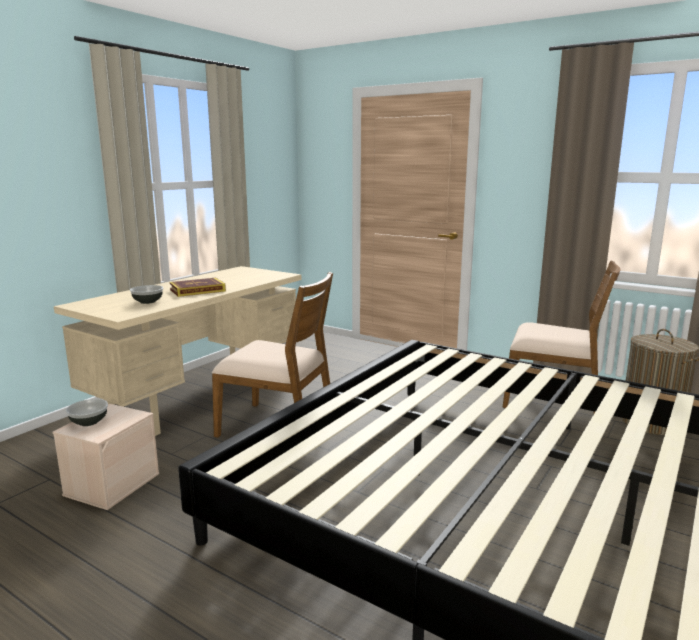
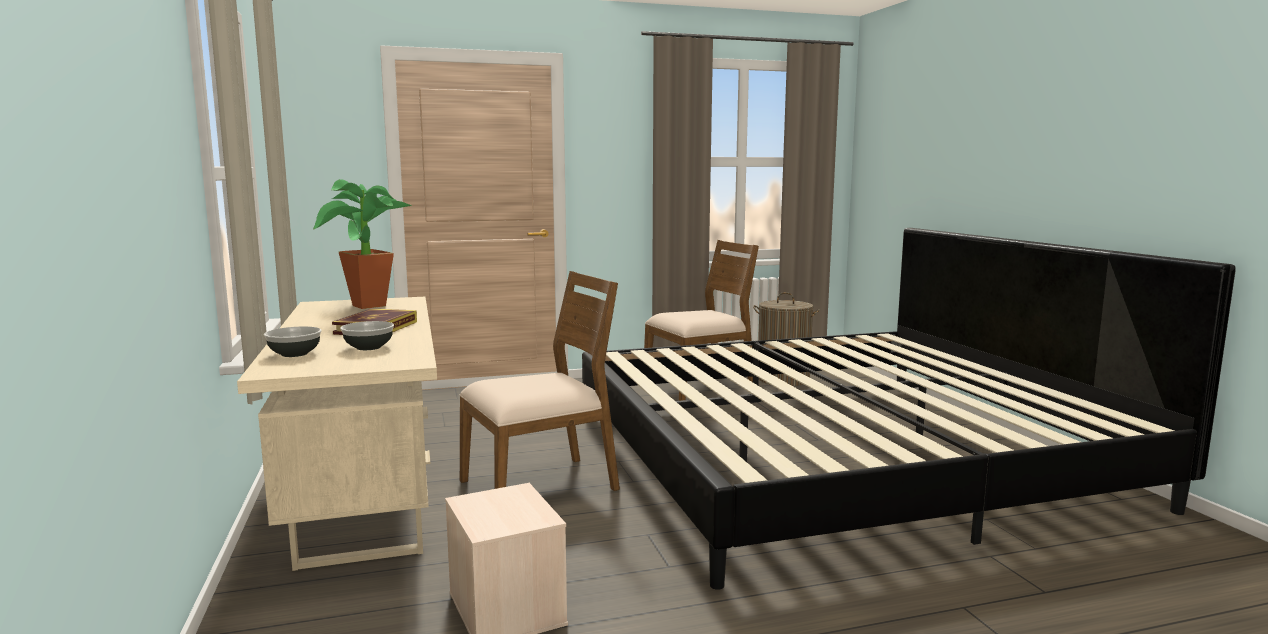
camera: 50 degrees left, 5 degrees down
(89, 422) = (486, 517): bowl -> bowl (294, 354)
(248, 276) = (368, 307): none -> potted plant

